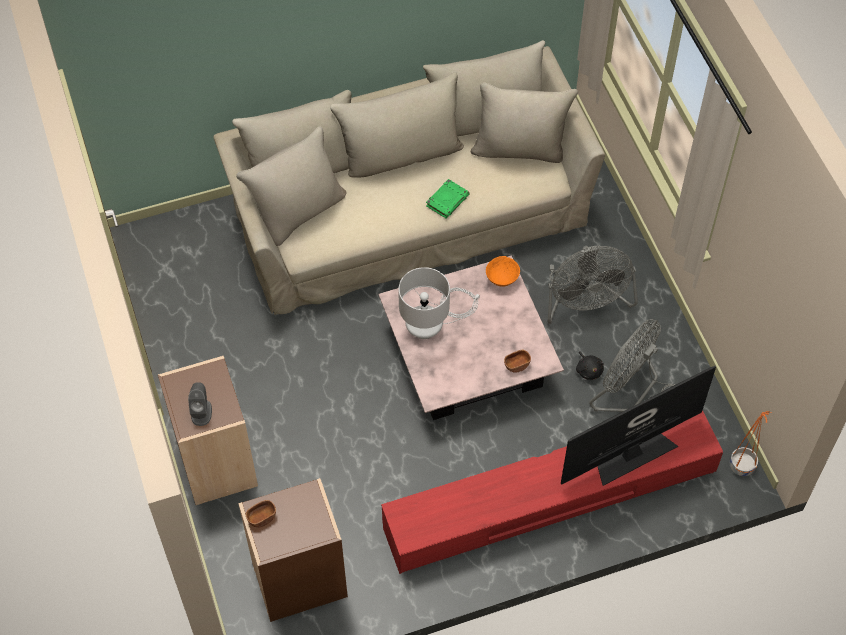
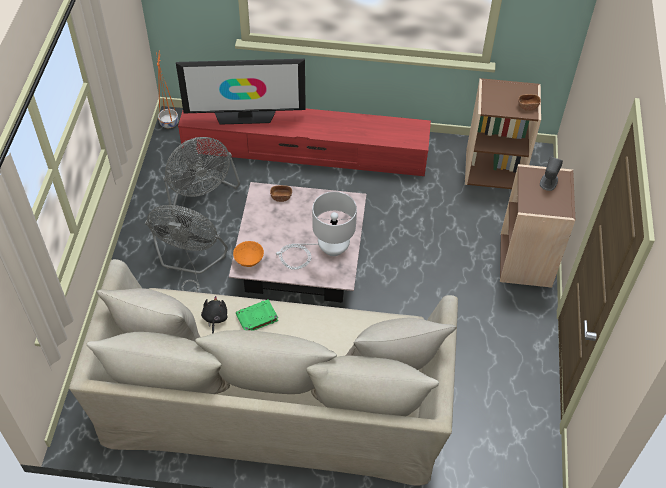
camera: 155 degrees left, 5 degrees down
(588, 370) = (220, 214): black plush toy -> black plush toy (215, 318)

